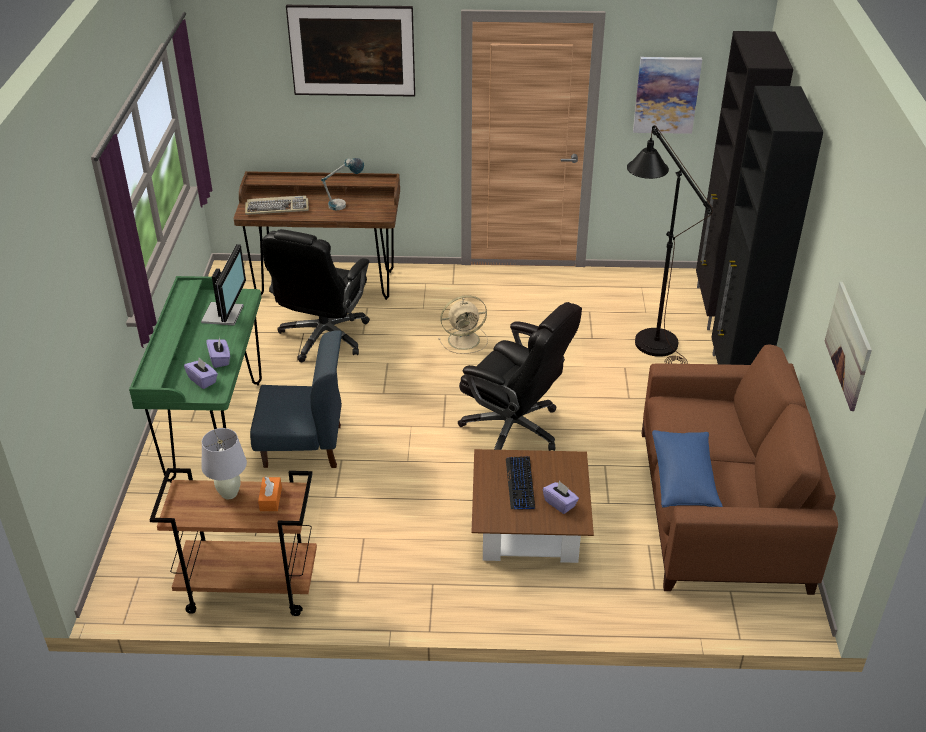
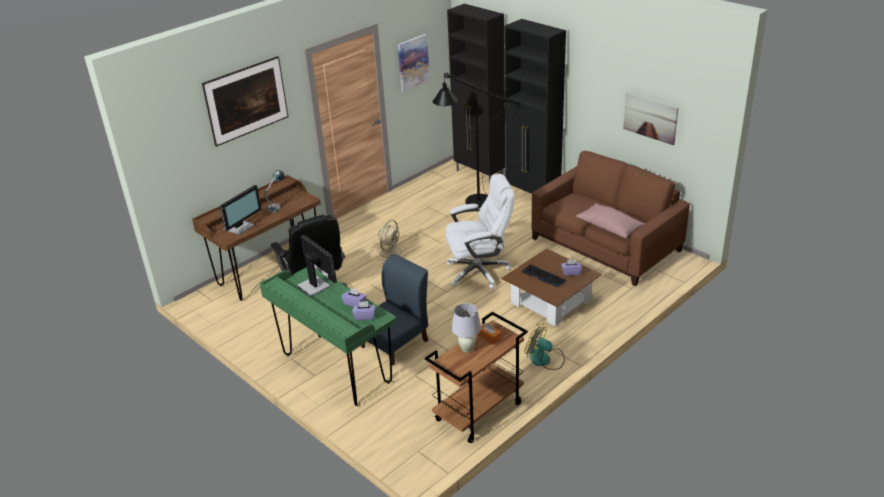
camera: 45 degrees left, 5 degrees down
(277, 207) = (240, 227): keyboard -> monitor
(405, 589) = (545, 359): none -> fan
(514, 429) = (479, 271): black office chair -> white office chair
(683, 480) = (609, 228): blue pillow -> pink pillow

